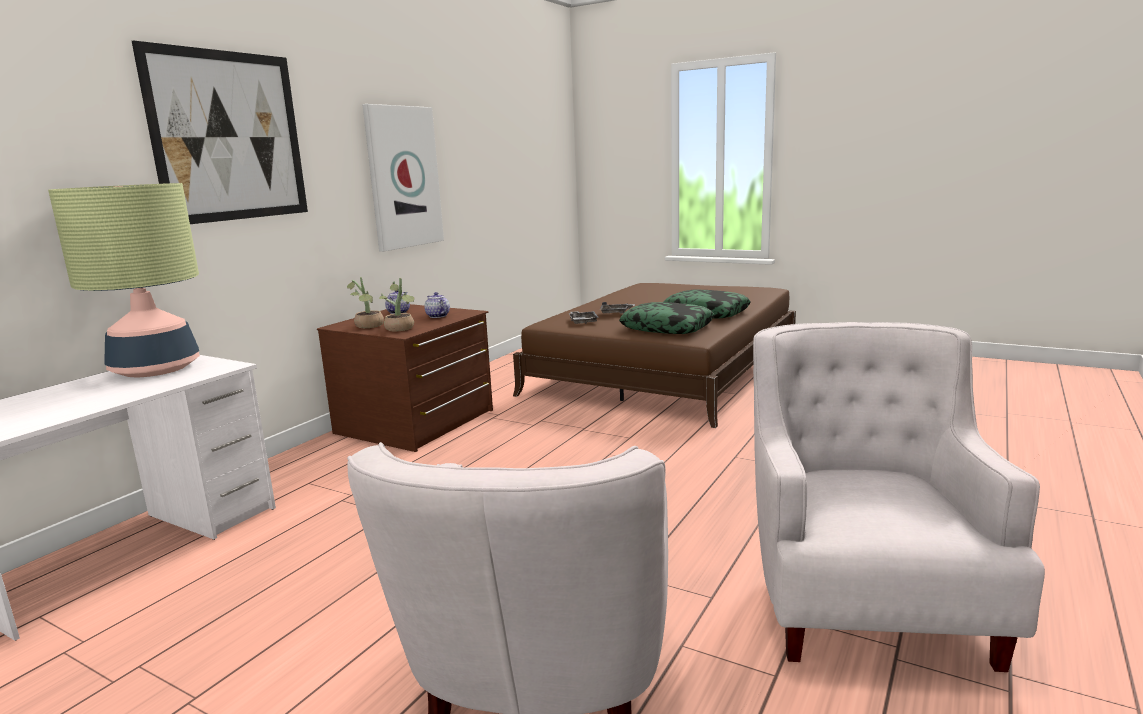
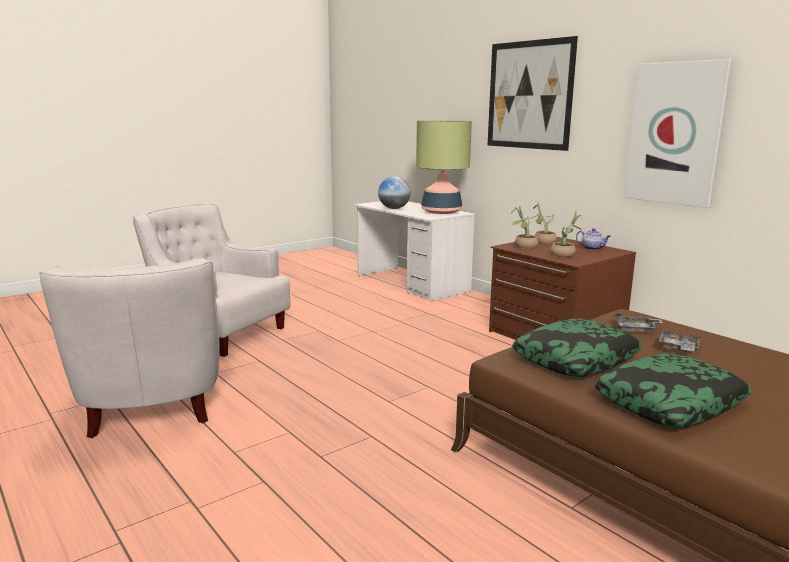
camera: 110 degrees right, 0 degrees up
(94, 402) = (394, 208): none -> globe
(437, 316) = (565, 254): teapot -> potted plant
(864, 595) = (151, 410): white armchair -> white armchair turned 45 degrees clockwise

